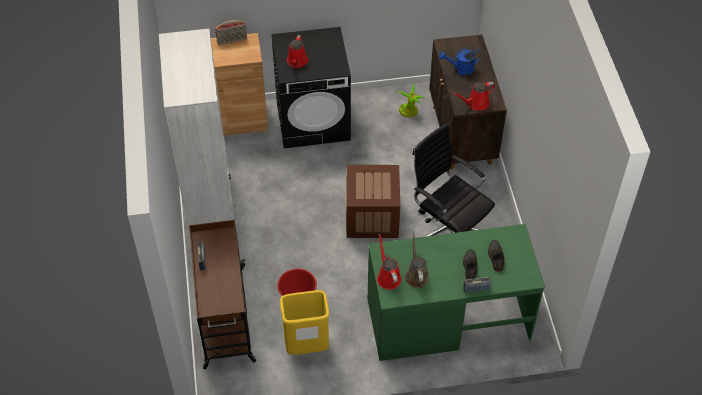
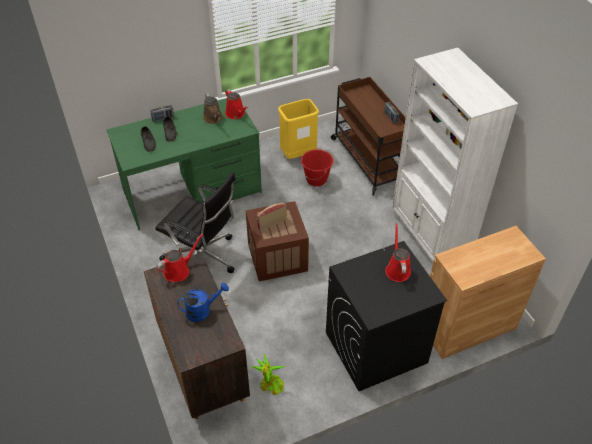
camera: 165 degrees right, 5 degrees down
(232, 40) = (484, 273): radio -> radio (271, 223)

